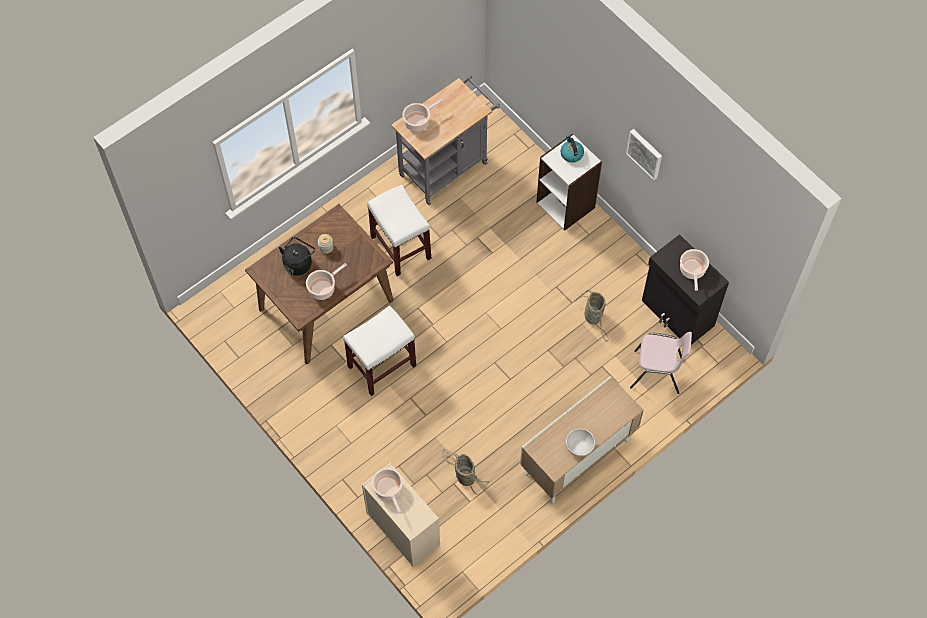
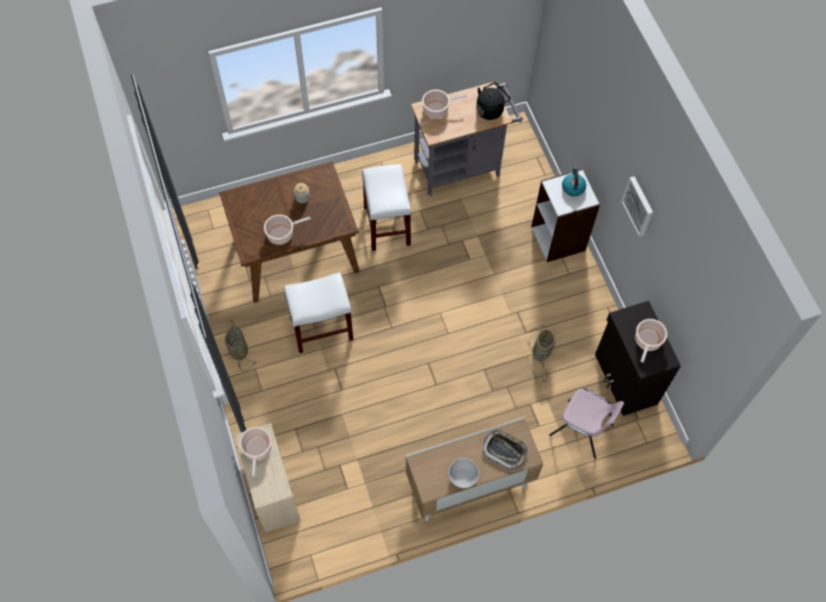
camera: 20 degrees right, 0 degrees up
(298, 263) = (270, 203): black kettle -> black kettle (491, 109)
(464, 475) = (353, 461): basket -> basket (239, 350)
(606, 410) = (504, 450): none -> tray

